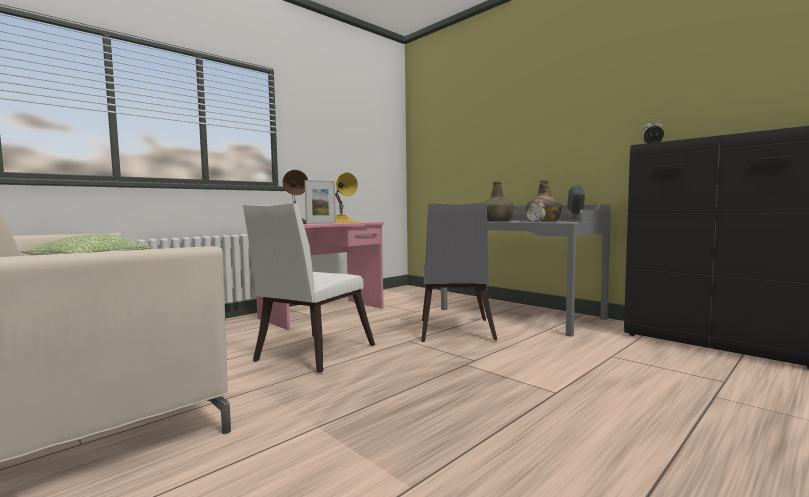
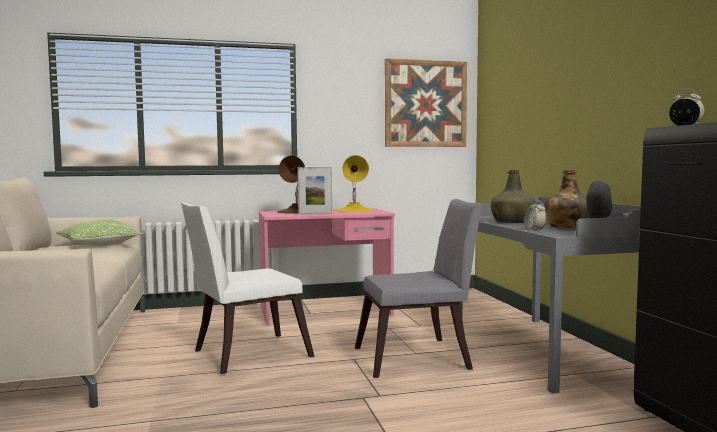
camera: 30 degrees right, 0 degrees up
(374, 136) = (425, 104): none -> picture
(455, 332) = (419, 358): grey chair -> grey chair turned 135 degrees counterclockwise

